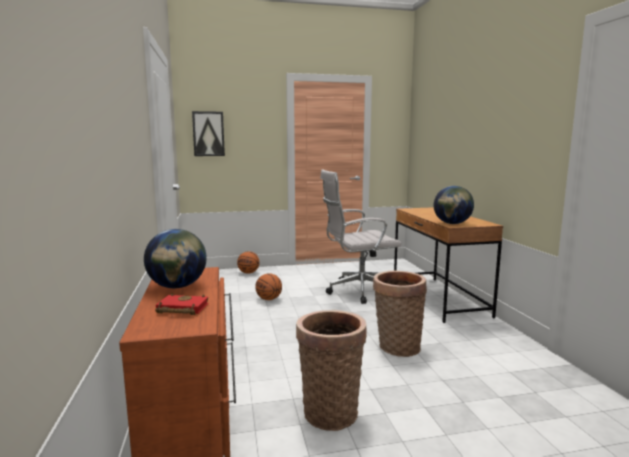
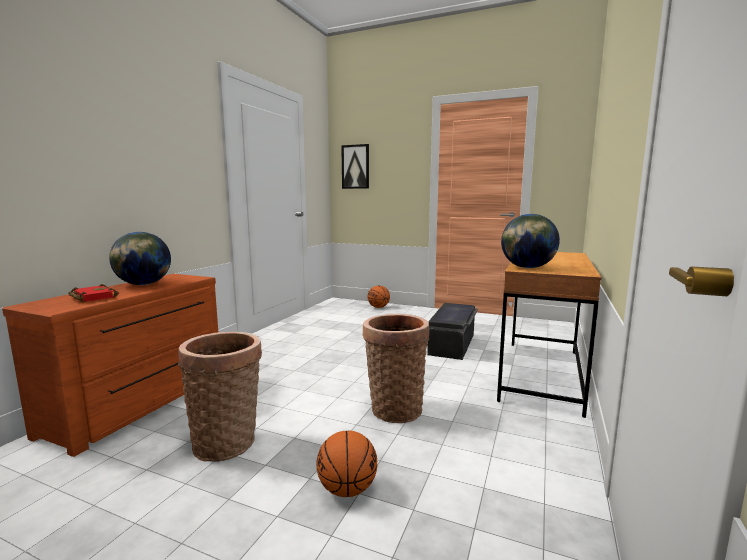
camera: 35 degrees right, 0 degrees up
(269, 299) = (355, 332): basketball -> basketball (347, 489)
(357, 291) = (453, 344): white office chair -> black storage box

